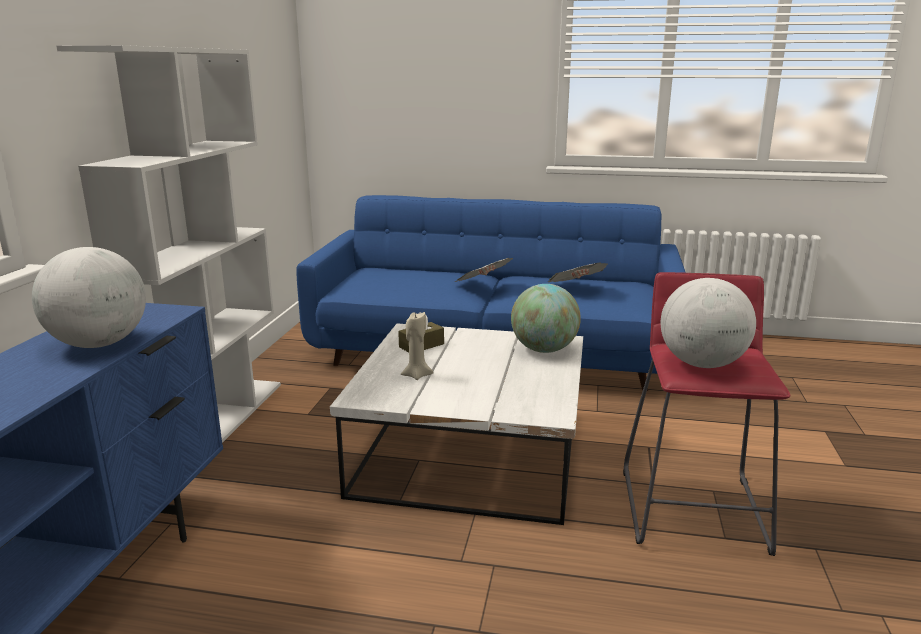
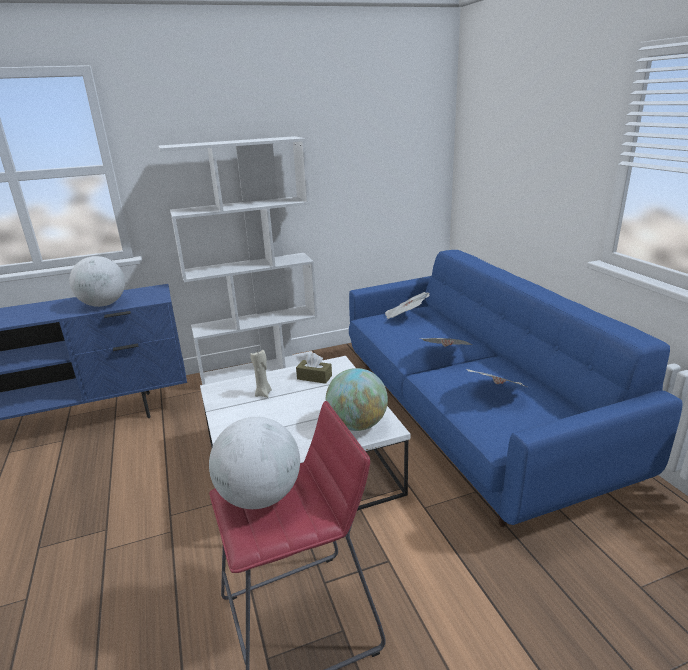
camera: 60 degrees right, 5 degrees up
(375, 277) = (405, 317): none -> newspaper

